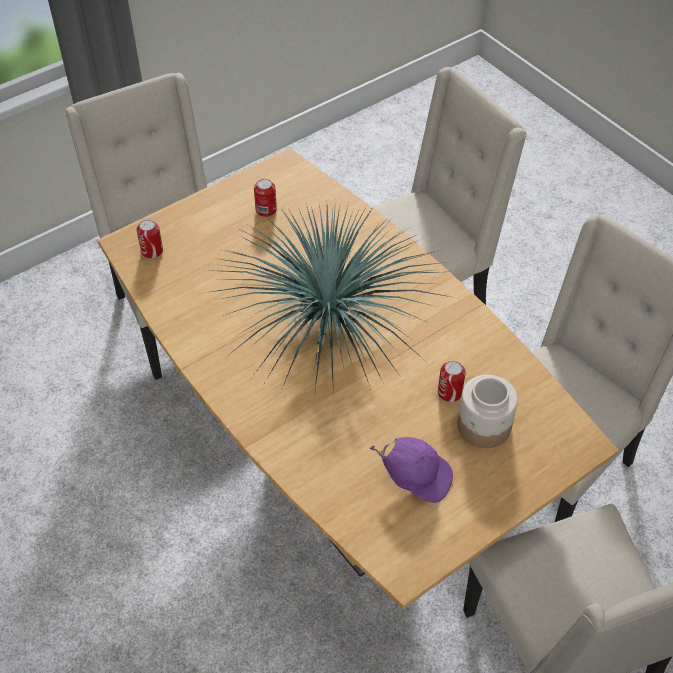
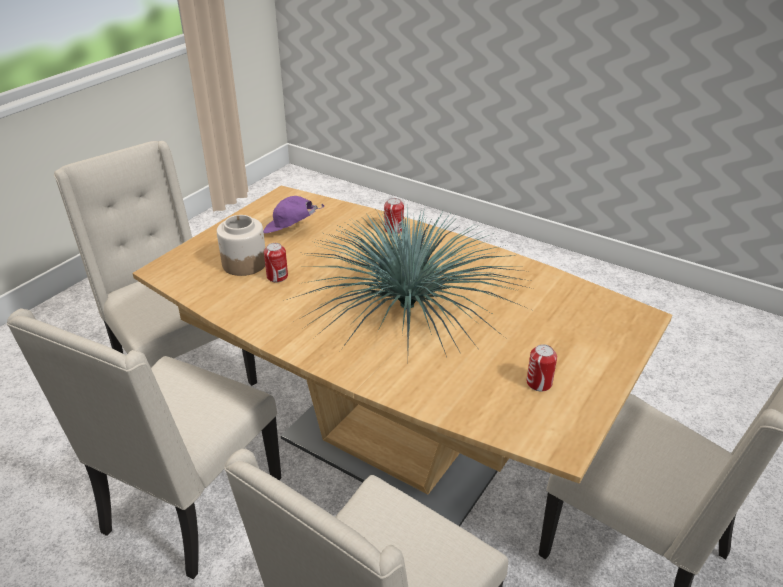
camera: 160 degrees right, 15 degrees down
(152, 251) = (611, 316): can -> can (394, 229)

